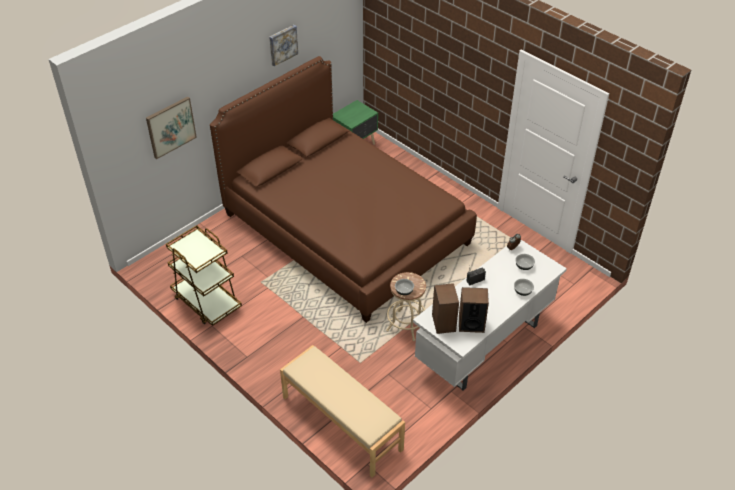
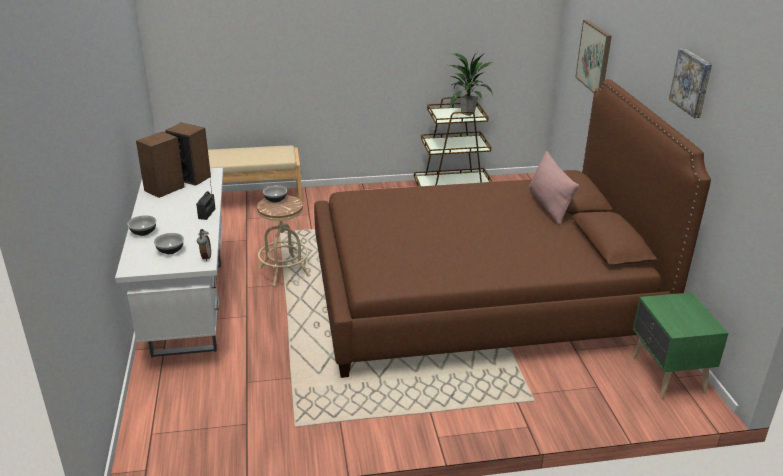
camera: 125 degrees right, 15 degrees down
(189, 245) = (467, 113): none -> potted plant
(291, 175) = (548, 205): none -> pink pillow

